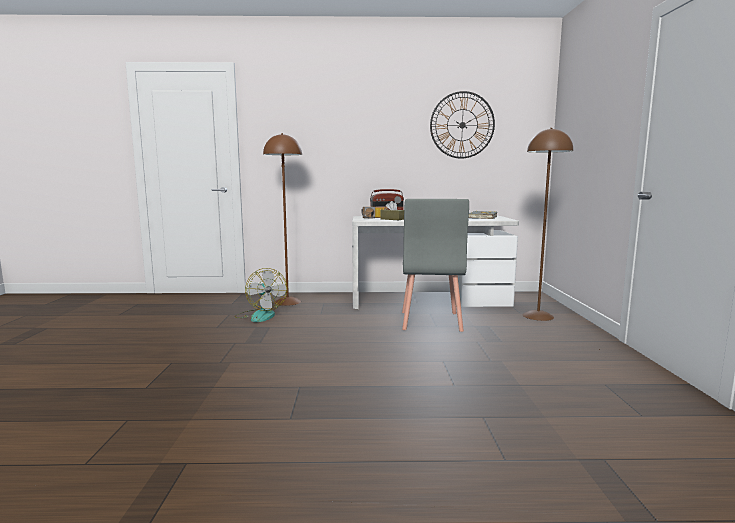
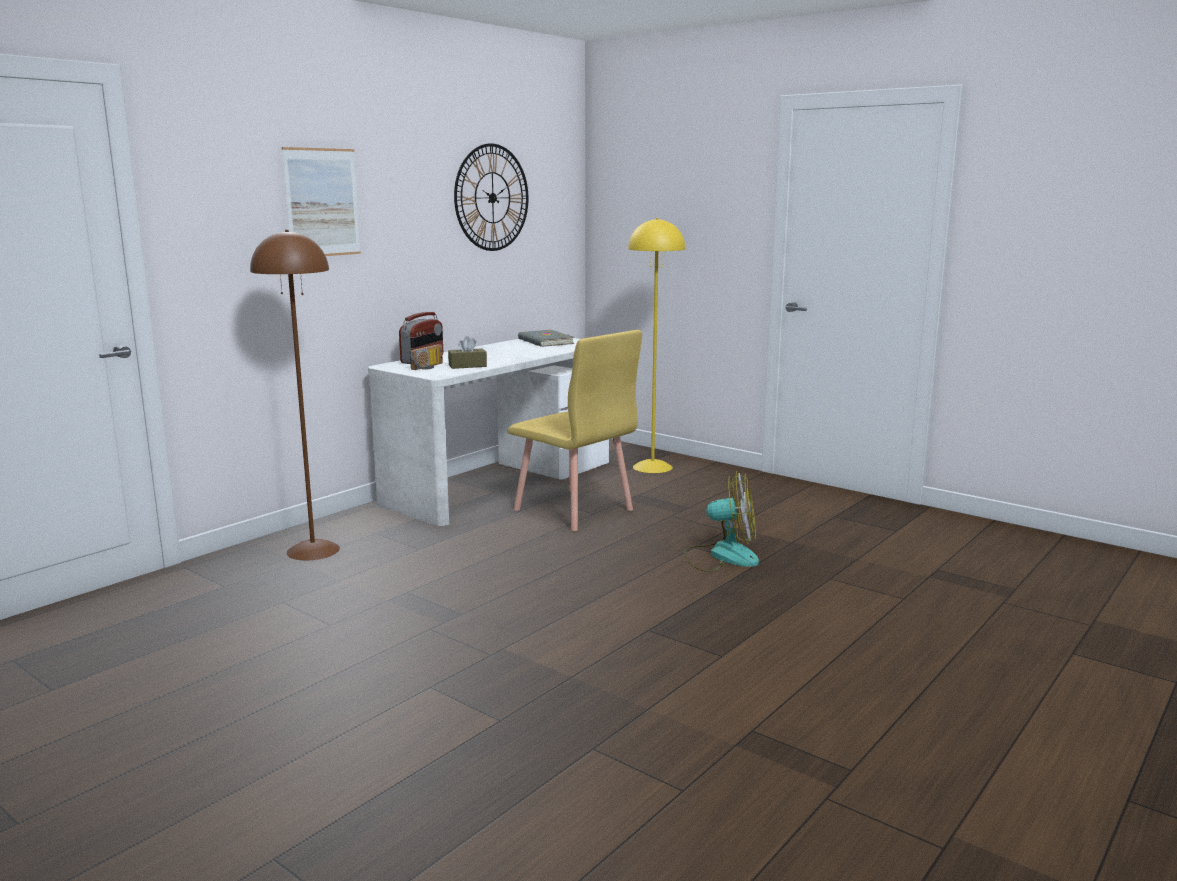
camera: 50 degrees left, 5 degrees up
(260, 315) = (339, 583): fan -> fan (722, 556)
(336, 125) = (322, 202): none -> picture
(430, 321) = (573, 510): grey chair -> yellow chair
(538, 316) = (652, 467): brown floor lamp -> yellow floor lamp

